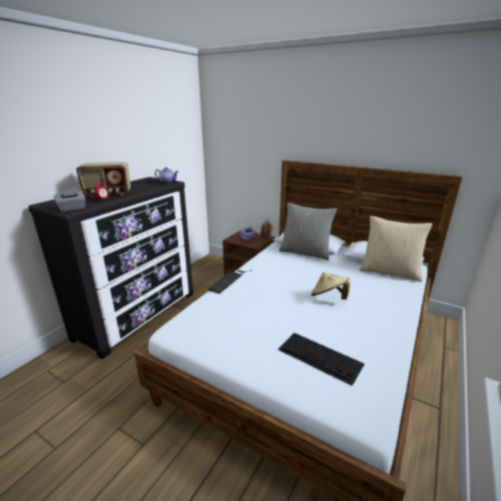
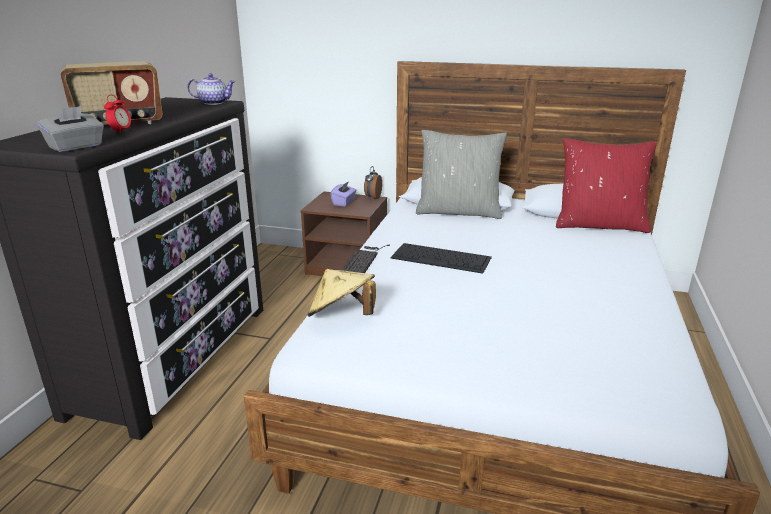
camera: 15 degrees left, 0 degrees up
(321, 357) = (571, 346): keyboard -> keyboard (442, 257)
(328, 297) = (534, 268): beige hat -> beige hat (342, 316)
(390, 272) = (599, 225): beige pillow -> red pillow

